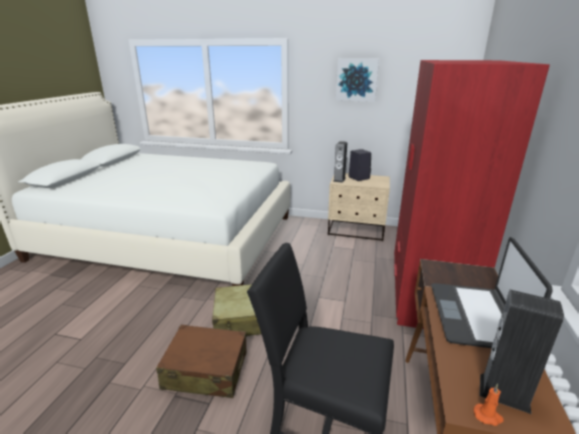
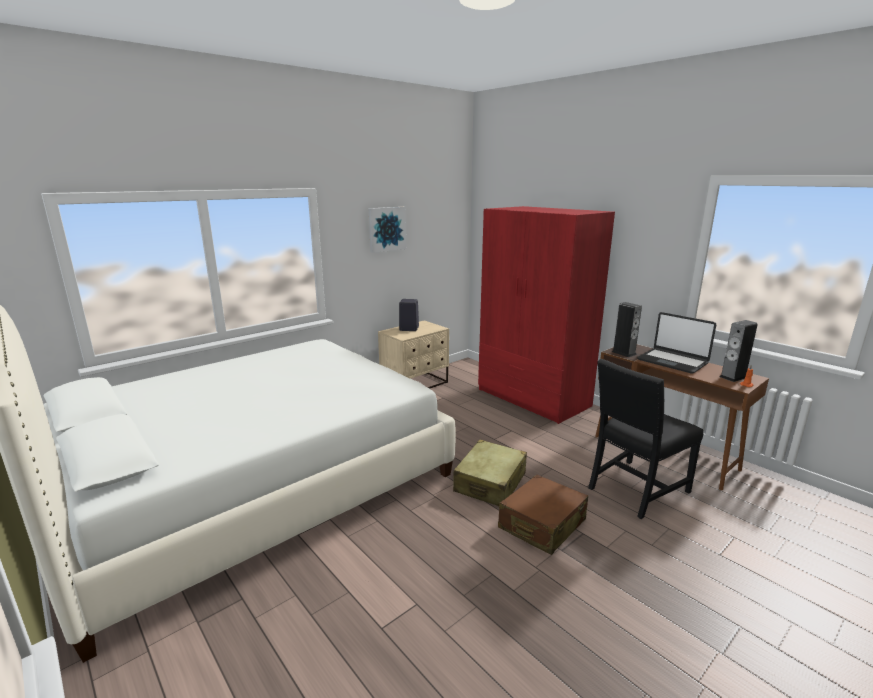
camera: 55 degrees left, 5 degrees down
(339, 179) = (399, 335): speaker -> speaker (624, 353)

